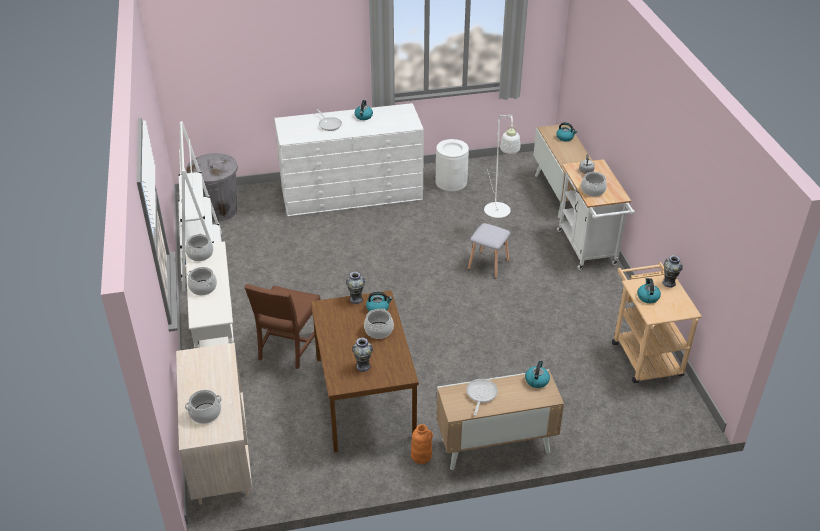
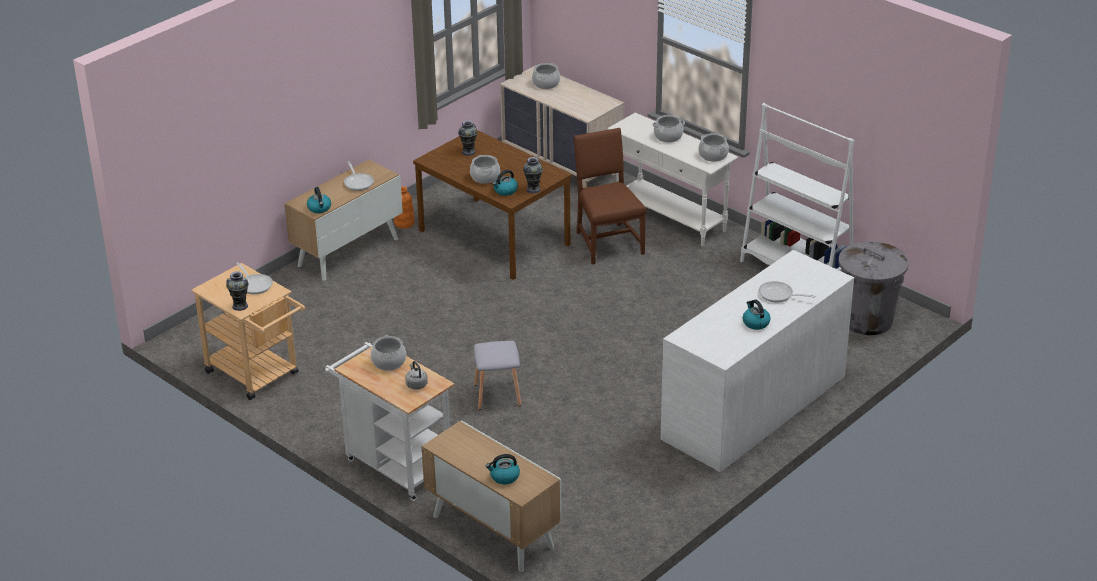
camera: 145 degrees right, 5 degrees down
(451, 182) = (654, 481): white trash can -> none
(498, 214) = (546, 463): white floor lamp -> none
(647, 297) = (255, 284): kettle -> frying pan

